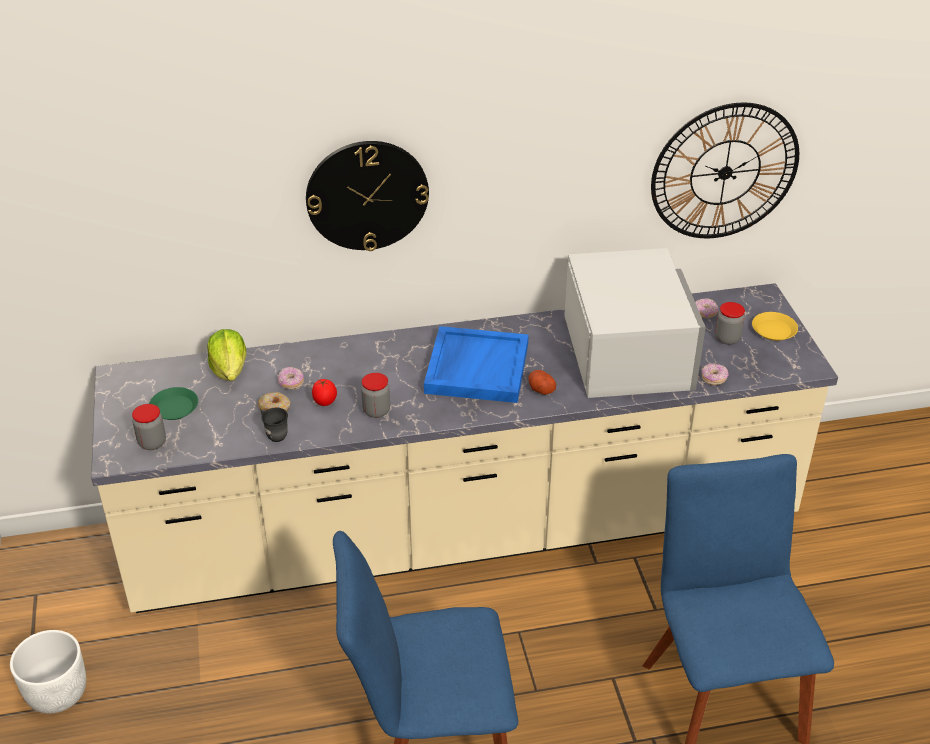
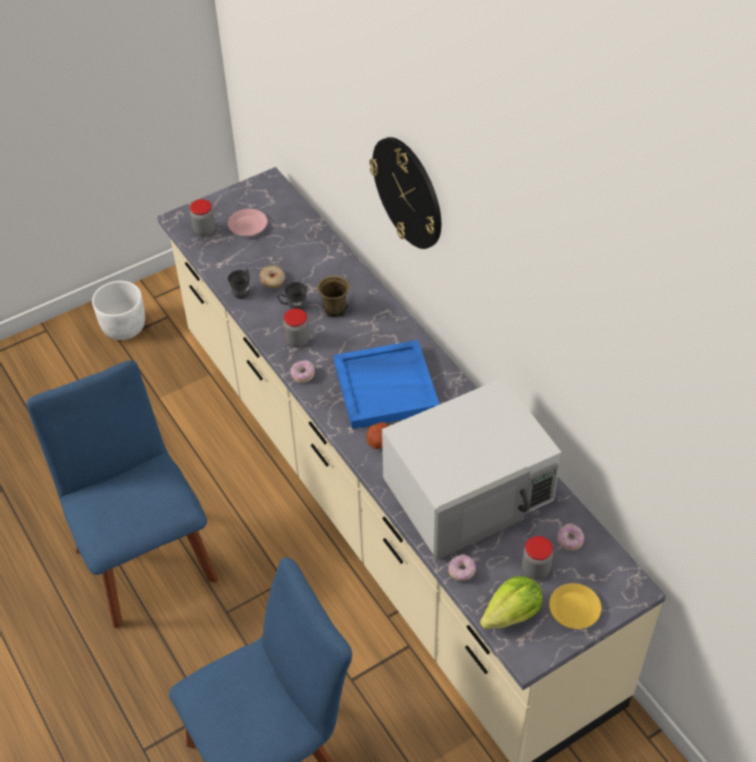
camera: 70 degrees right, 10 degrees up
(174, 408) = (248, 226): green plate -> pink plate
(230, 370) = (306, 237): lettuce -> lettuce (512, 614)
(291, 383) = (307, 278): donut -> donut (303, 375)
(325, 402) = (293, 306): tomato -> grey mug
(350, 375) = (334, 309): none -> brown mug
(725, 172) = (642, 442): wall clock -> none

